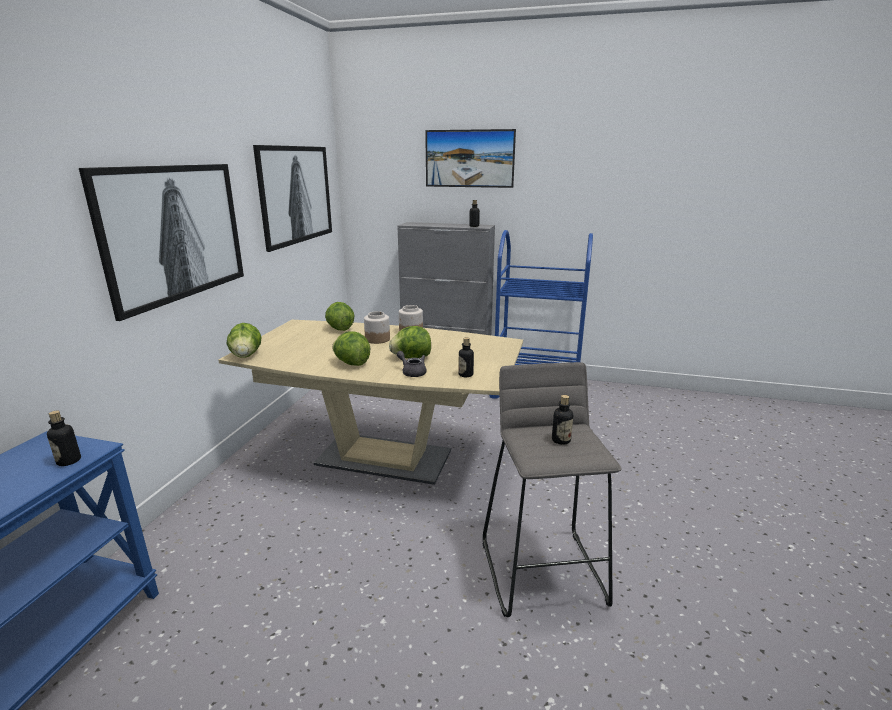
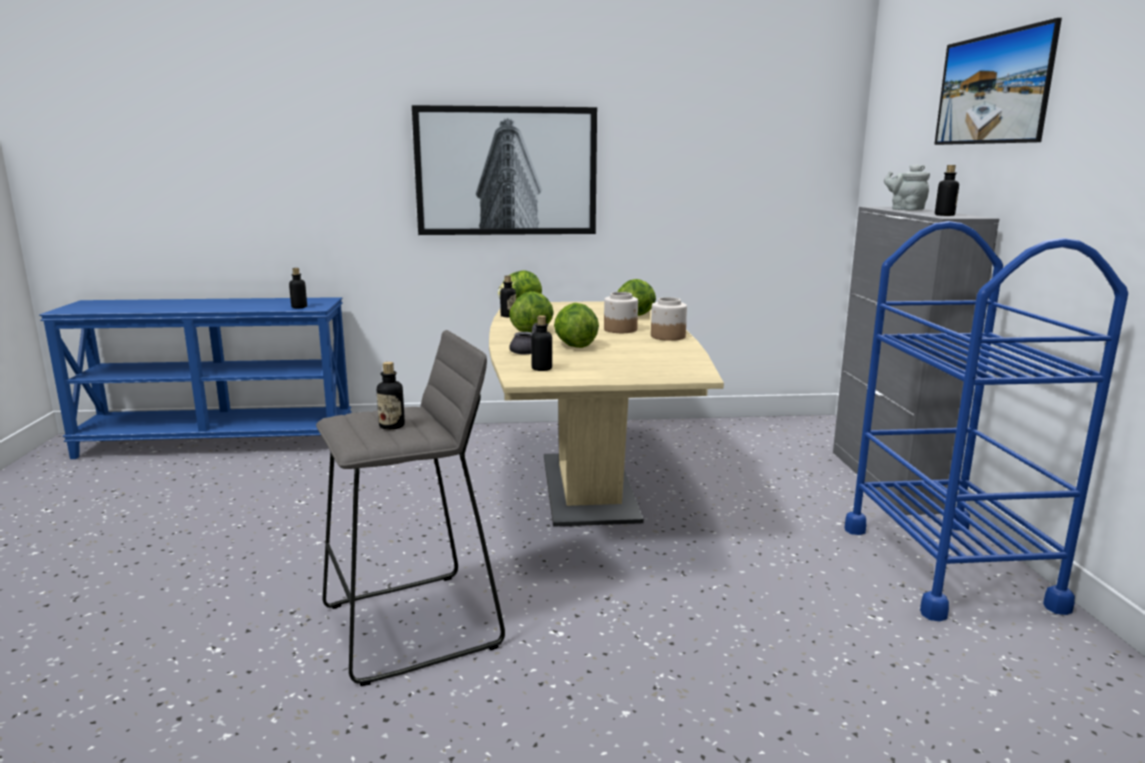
camera: 70 degrees right, 5 degrees down
(282, 364) = (508, 316): none -> bottle
(295, 194) = (732, 151): picture -> none
(431, 224) = (905, 209): none -> grey teapot

